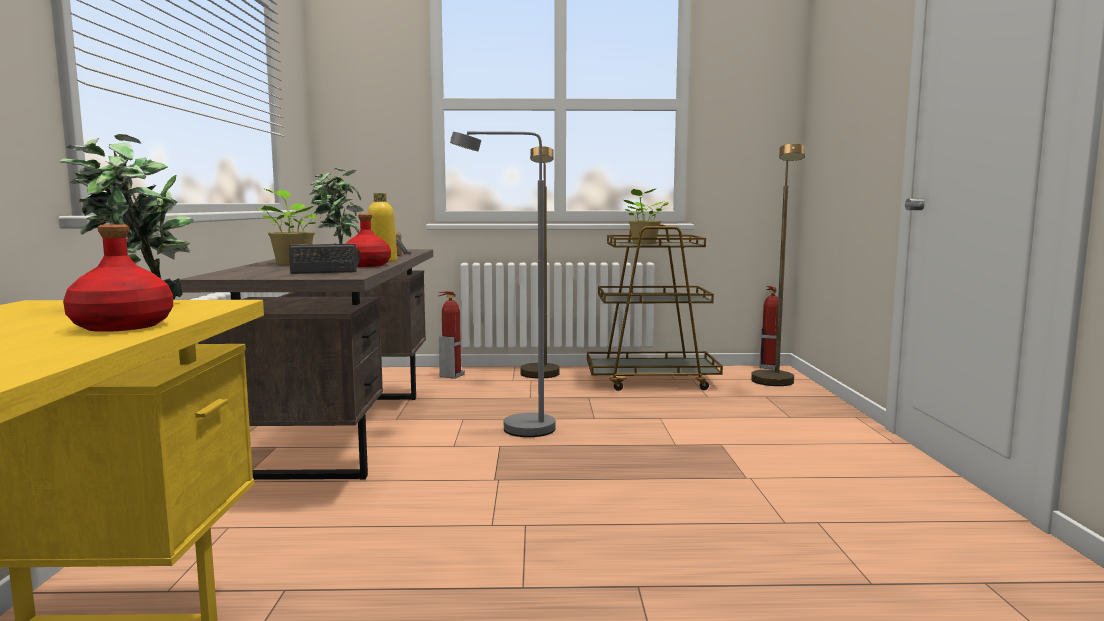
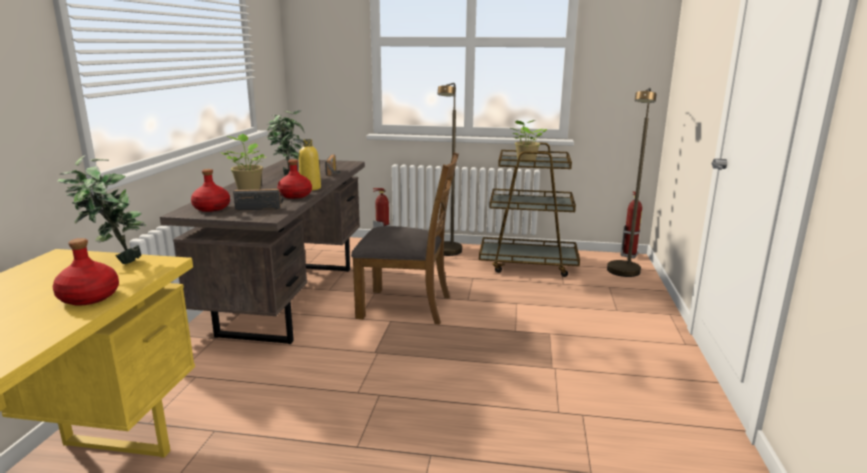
camera: 10 degrees right, 10 degrees up
(252, 273) = (211, 208): none -> red bottle
(514, 429) = (406, 306): grey floor lamp -> brown chair

